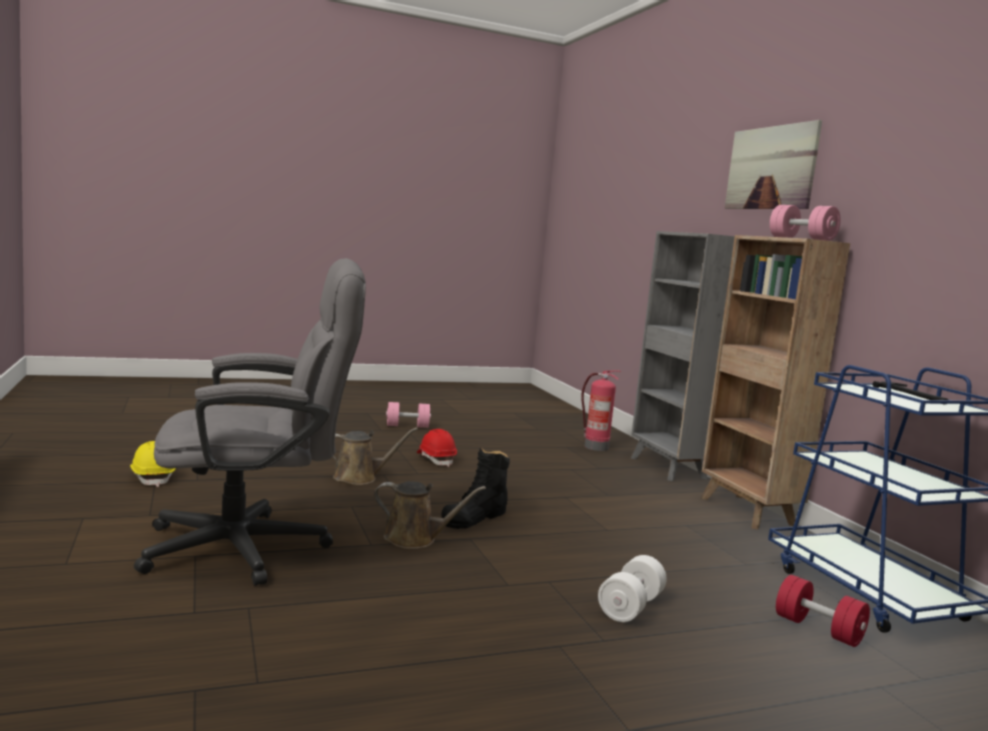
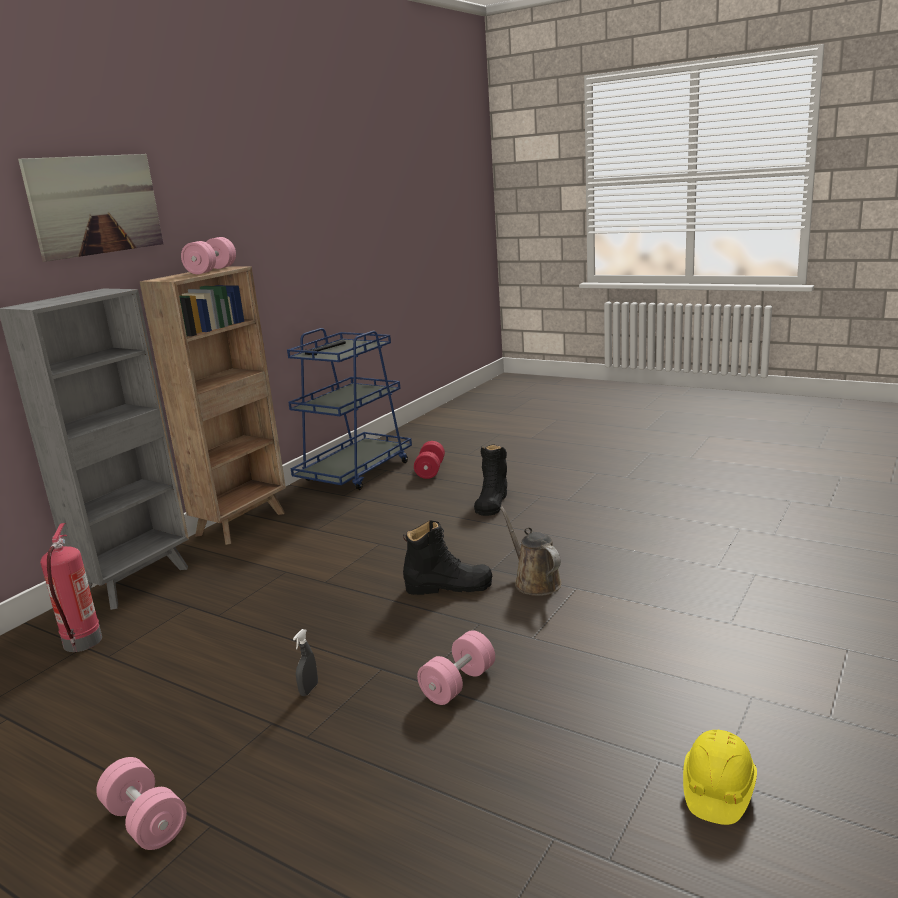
camera: 125 degrees left, 10 degrees up
(254, 548) = (674, 615): grey office chair -> none
(359, 478) = (458, 684): brown watering can -> pink dumbbell
(436, 459) = (309, 689): red hard hat -> grey spray bottle
(630, 607) = (492, 502): white dumbbell -> black boot

